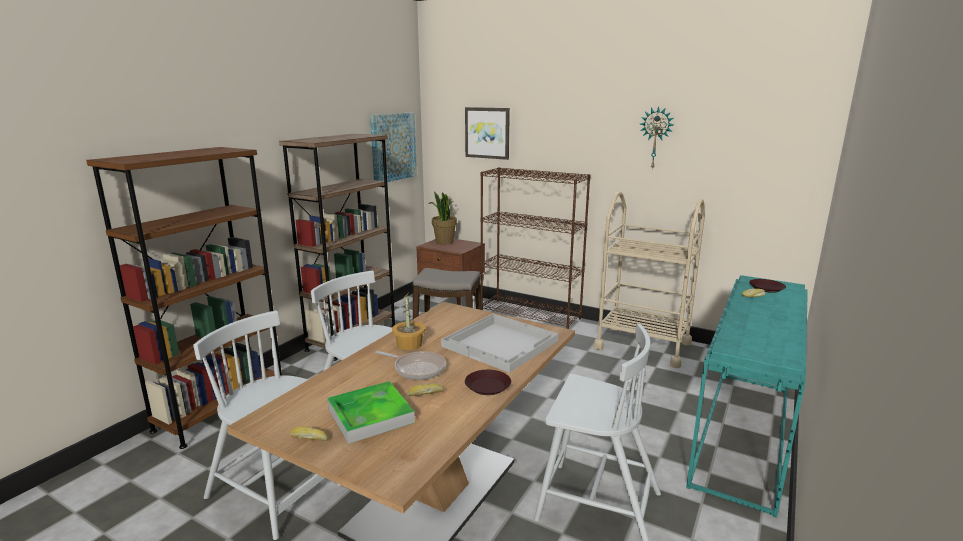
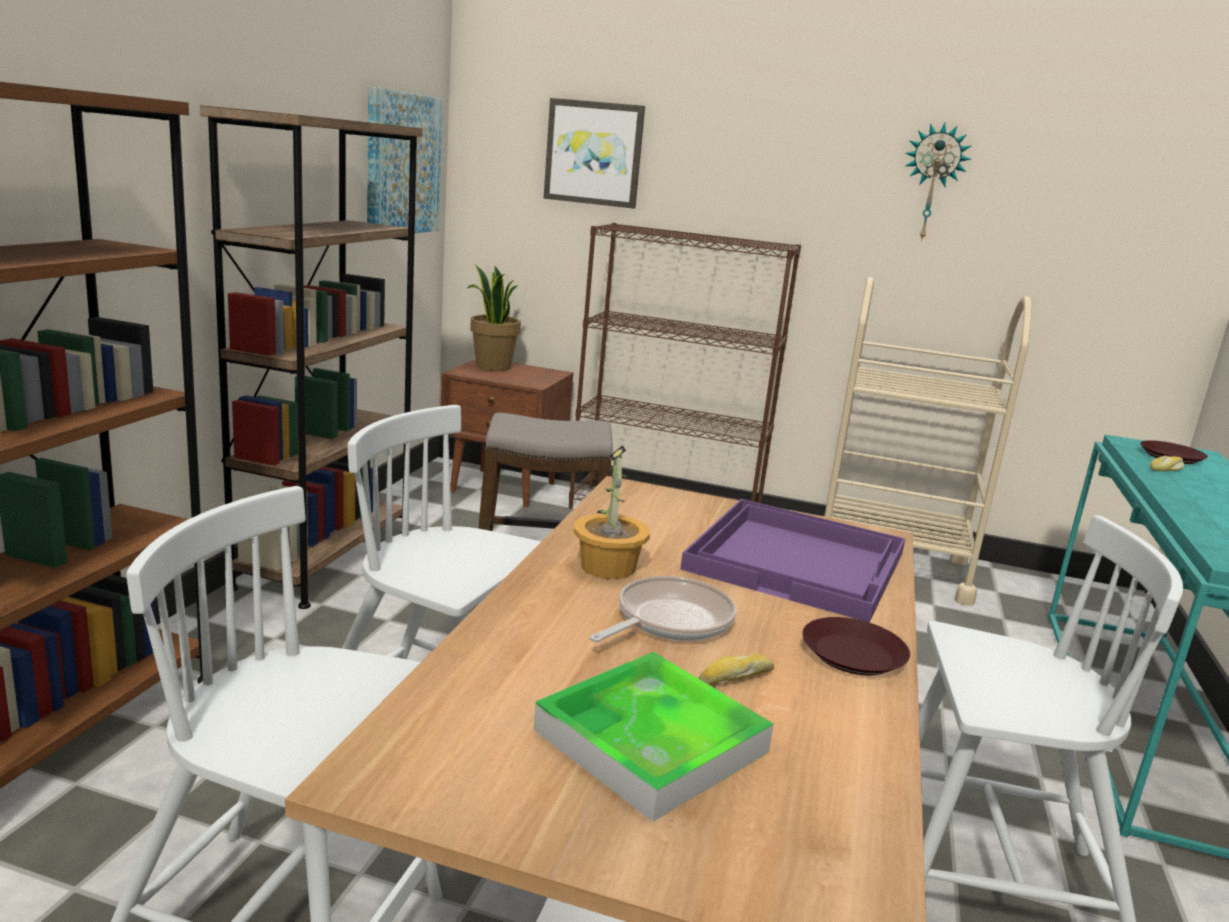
camera: 15 degrees left, 0 degrees up
(310, 438) = (542, 814): bread -> none
(417, 369) = (669, 620): frying pan -> frying pan turned 60 degrees counterclockwise
(501, 343) = (798, 561): white tray -> purple tray

